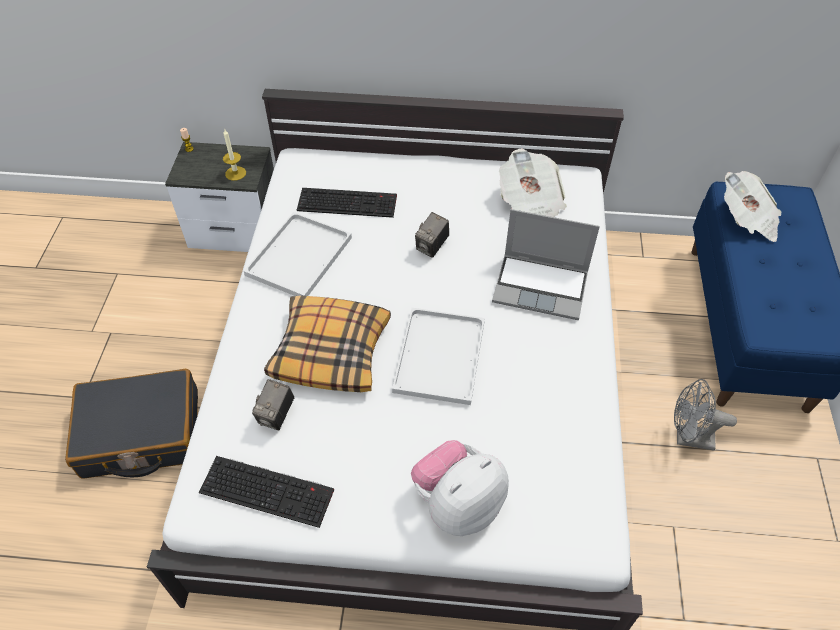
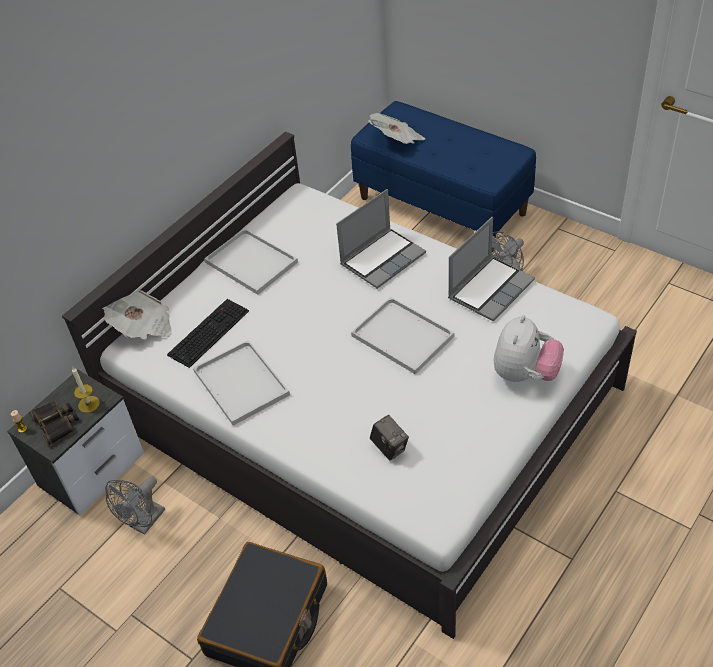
camera: 55 degrees left, 5 degrees down
(201, 293) = (144, 523): none -> grey fan
(205, 165) = (57, 424): none -> binoculars
(269, 490) = (451, 473): keyboard -> none
(331, 351) = (352, 396): pillow -> none
(432, 246) = (298, 300): camera -> none
(457, 186) = (249, 262): none -> white tray
(458, 504) = (525, 374): plush toy -> plush toy turned 150 degrees counterclockwise
(530, 203) = (301, 230): newspaper -> newspaper (142, 326)
(570, 408) = (490, 289): none -> laptop

